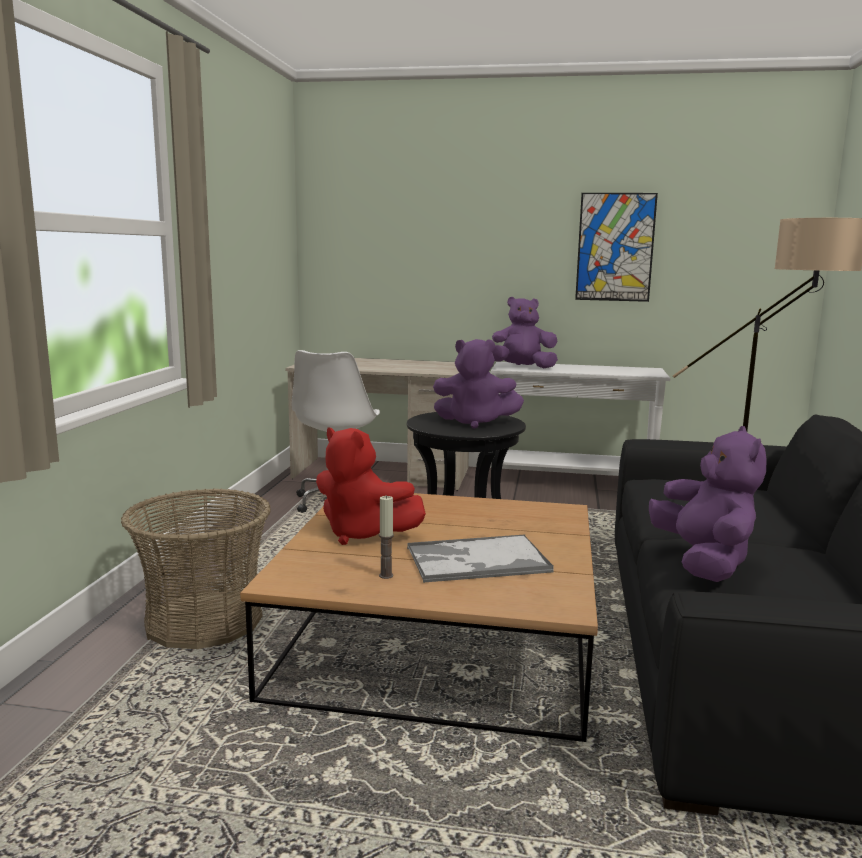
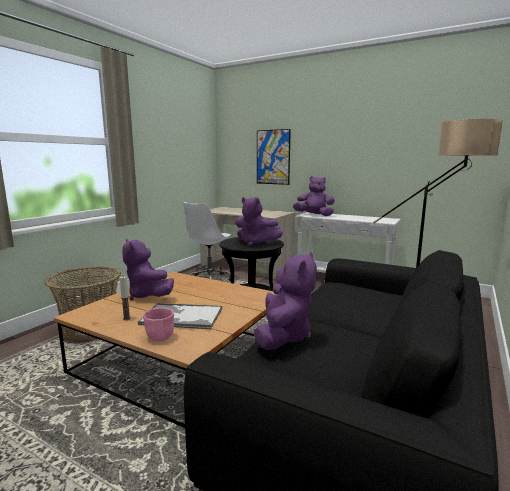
camera: 20 degrees right, 0 degrees up
(362, 534) = (148, 296): red plush toy -> purple plush toy
(491, 596) = (159, 338): none -> pink bowl
(615, 247) = (374, 147): picture -> picture (273, 157)

